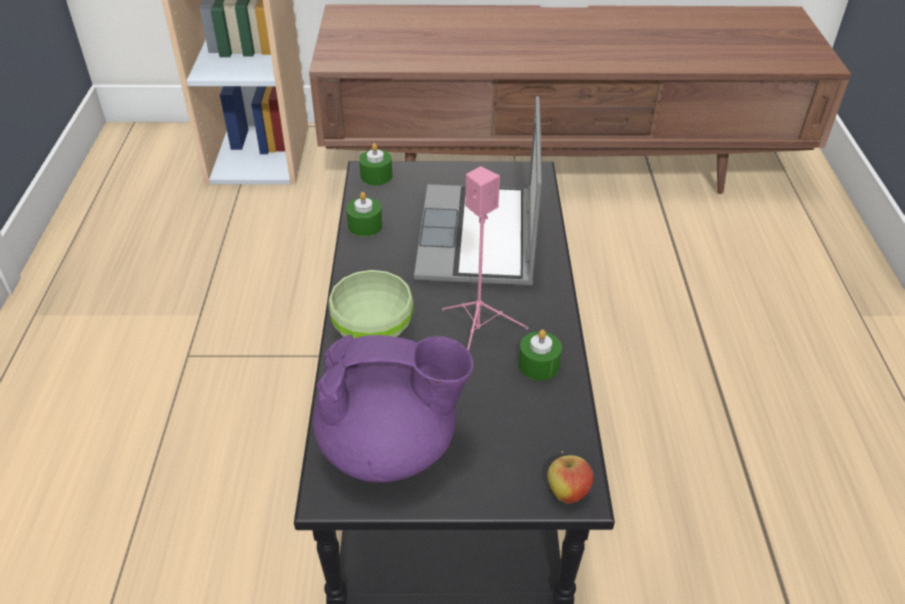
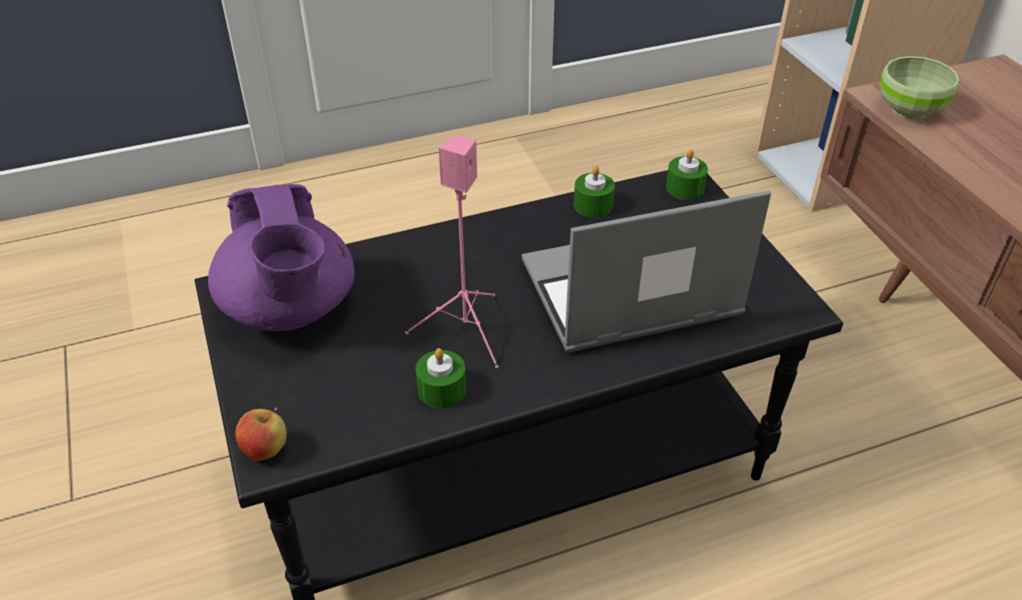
camera: 70 degrees right, 0 degrees up
(372, 330) = (437, 255): green bowl -> green bowl (910, 109)

